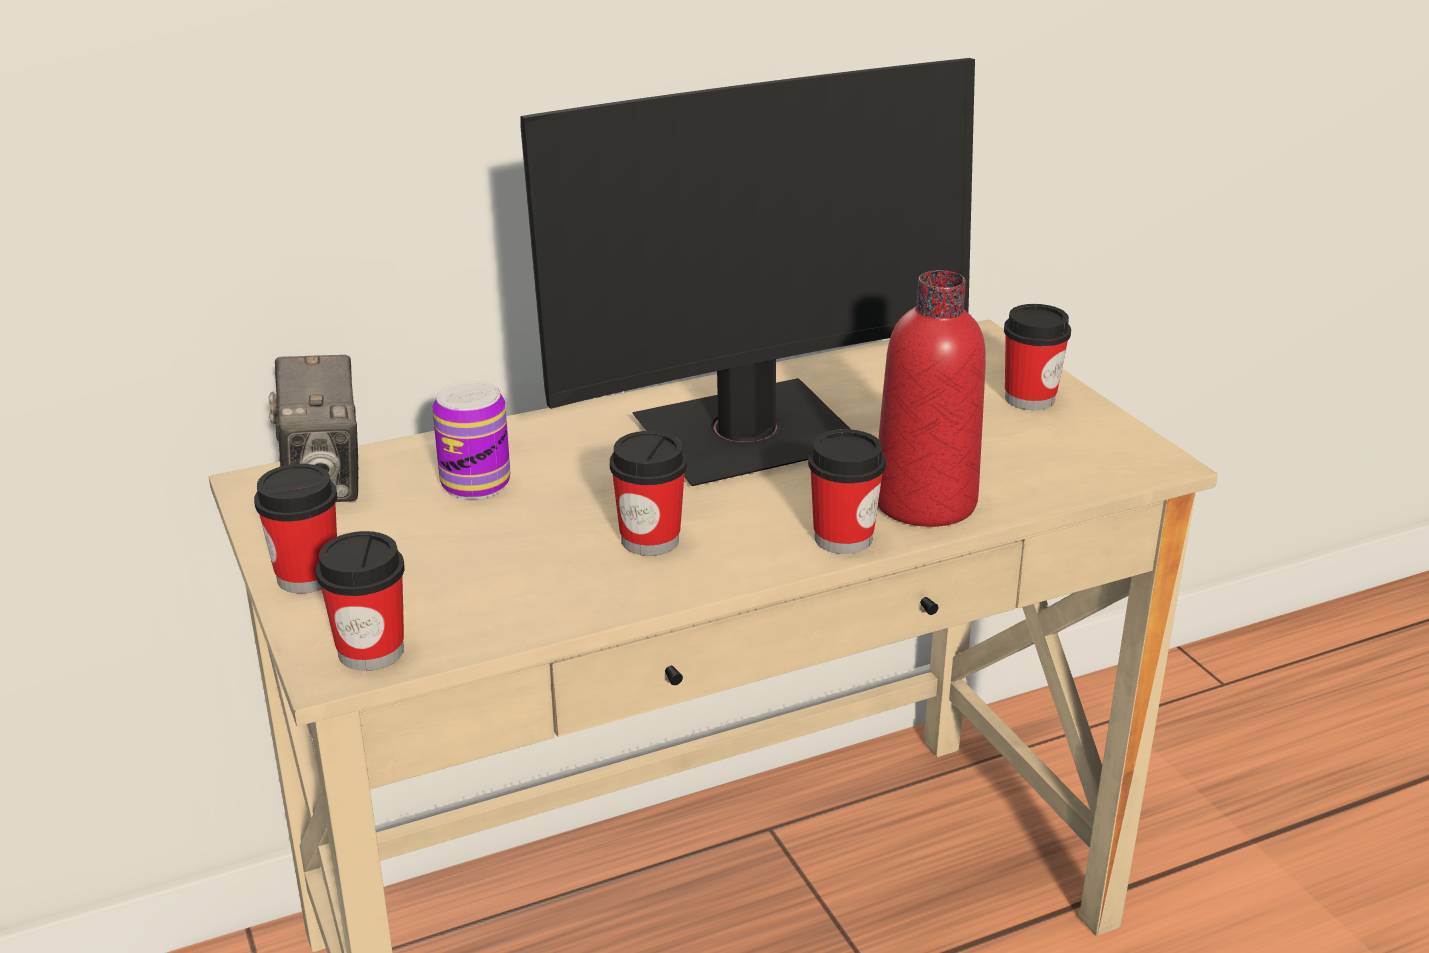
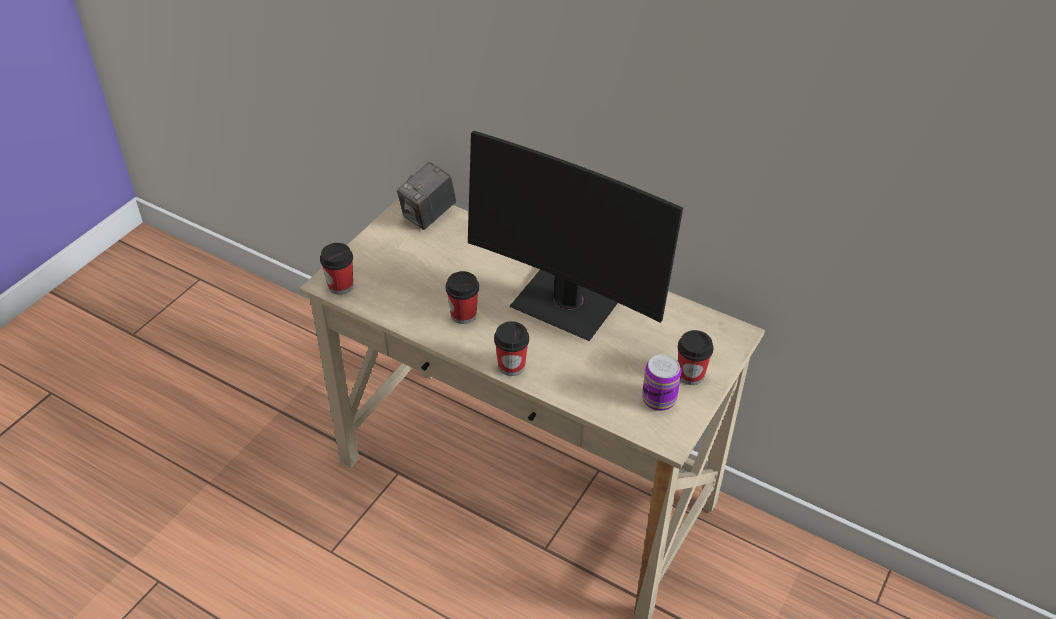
camera: 55 degrees right, 15 degrees up
(307, 576) = (369, 247): cup -> none
(475, 484) = (461, 251): can -> can (659, 399)
(925, 502) = (561, 378): red bottle -> none

